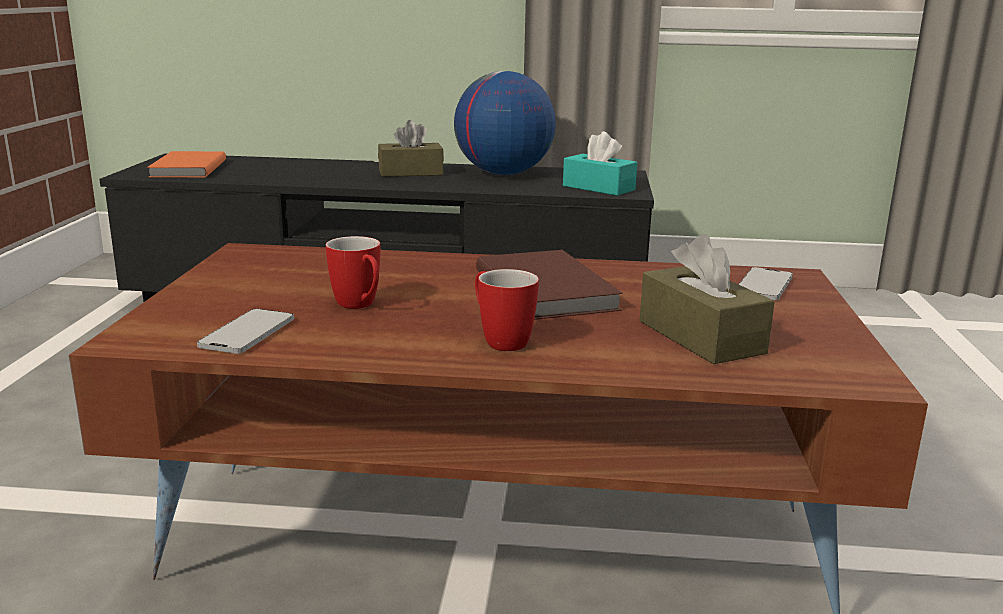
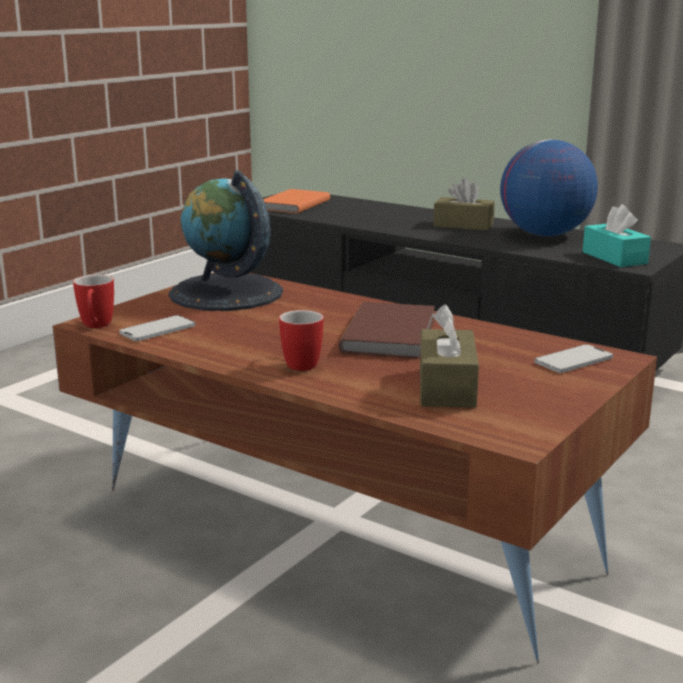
camera: 30 degrees right, 0 degrees up
(273, 272) = (225, 293): none -> globe
(360, 306) = (247, 325): mug -> mug (96, 326)

